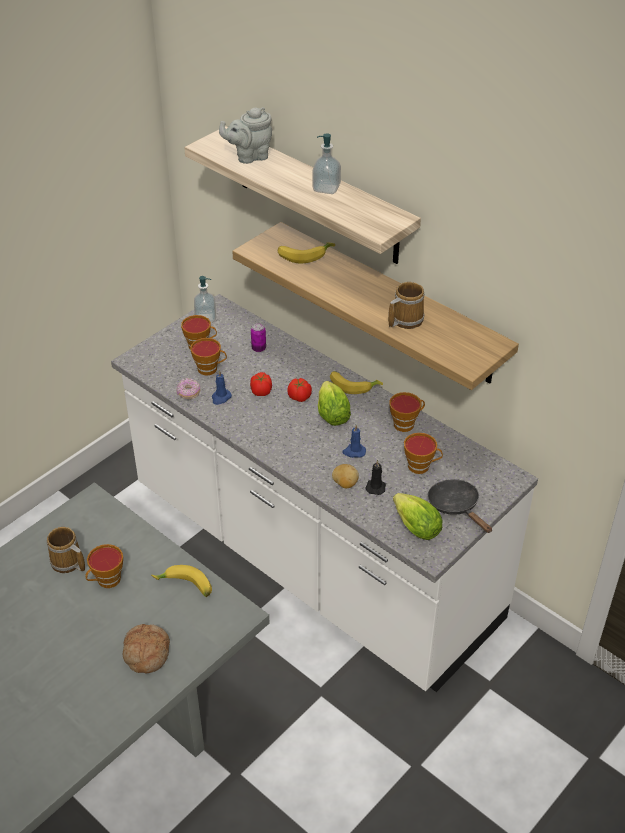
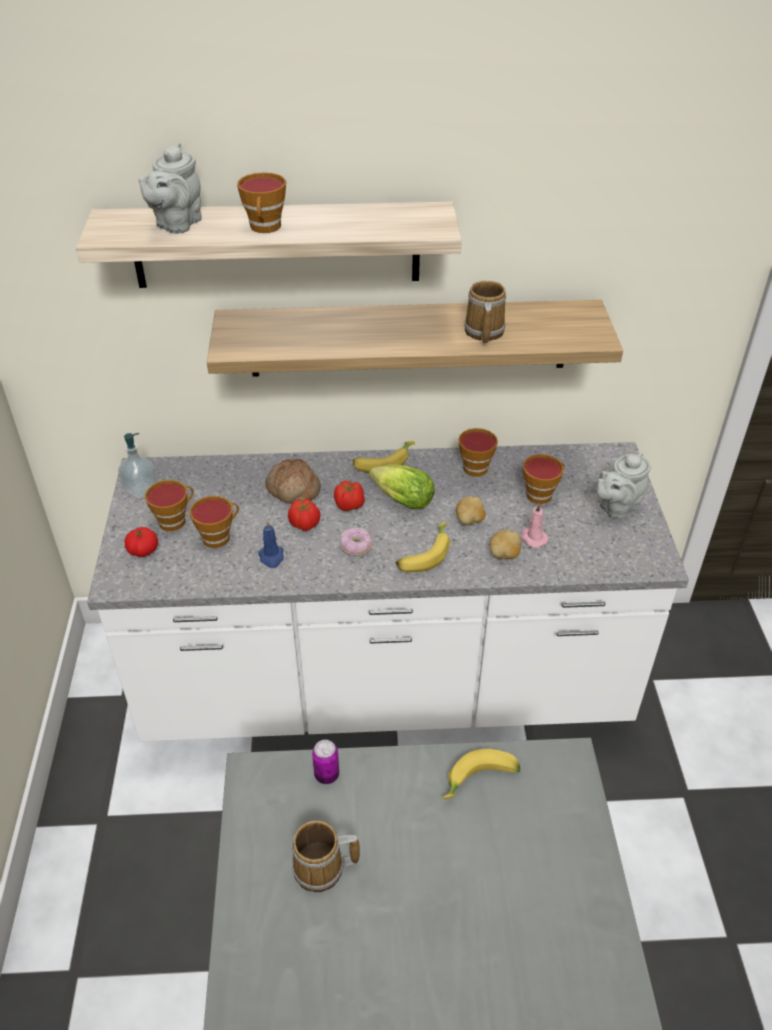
camera: 45 degrees left, 0 degrees up
(106, 581) = (394, 849): cup -> cup (265, 228)
(145, 653) = (542, 888): bread -> bread (292, 490)
(166, 351) = (143, 550): none -> tomato
(188, 393) = (229, 575): donut -> donut (356, 547)
(258, 348) = (243, 485): can -> can (326, 775)
(304, 255) = (293, 326): banana -> banana (424, 554)
(326, 188) = (316, 216): soap dispenser -> none
(354, 452) = (470, 521): blue candle -> potato
(376, 487) = (532, 538): black candle -> pink candle
(414, 526) = (611, 549): lettuce -> none
(456, 507) = (616, 508): black frying pan -> grey teapot

